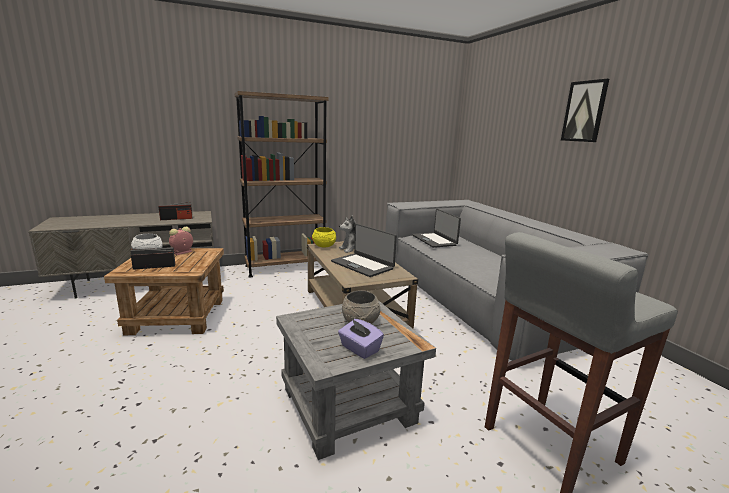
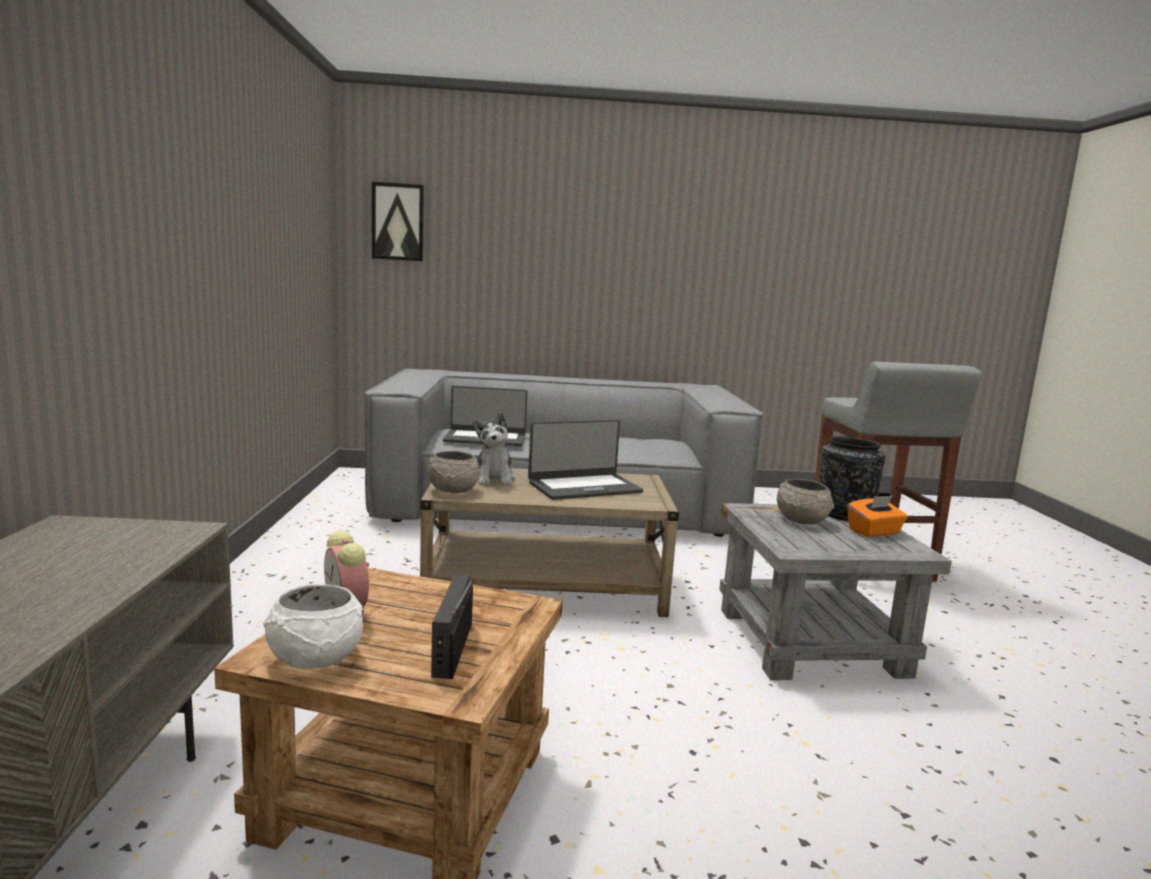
camera: 70 degrees left, 5 degrees down
(176, 219) = (101, 558): radio -> none
(285, 267) = (239, 610): brown bookcase -> none
(324, 246) = (452, 490): yellow bowl -> grey bowl
(359, 349) = (874, 532): purple tissue box -> orange tissue box
(399, 338) = (844, 513): none -> black vase
(584, 111) = (605, 229): picture -> picture (398, 222)

